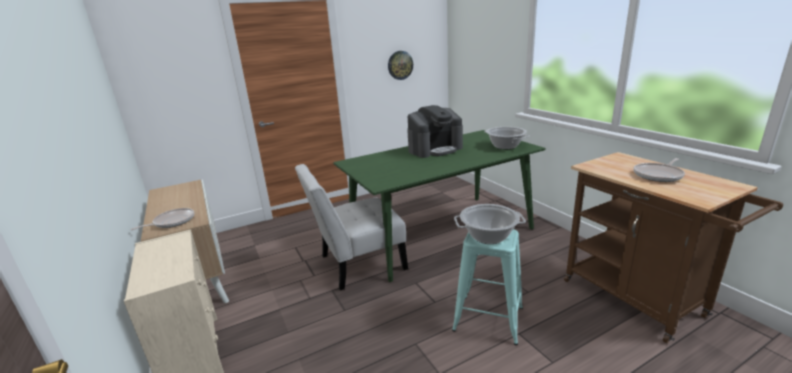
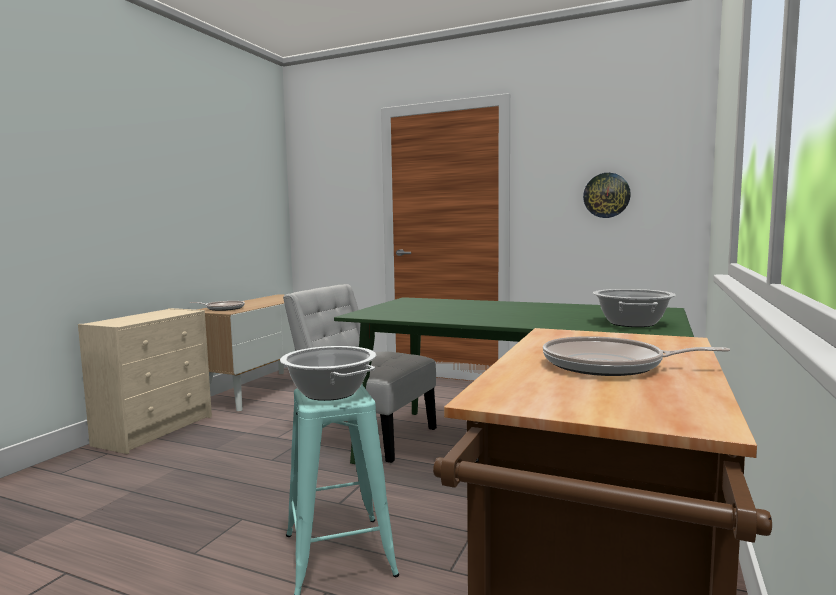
camera: 50 degrees right, 15 degrees down
(435, 149) = (528, 308): coffee machine -> none

